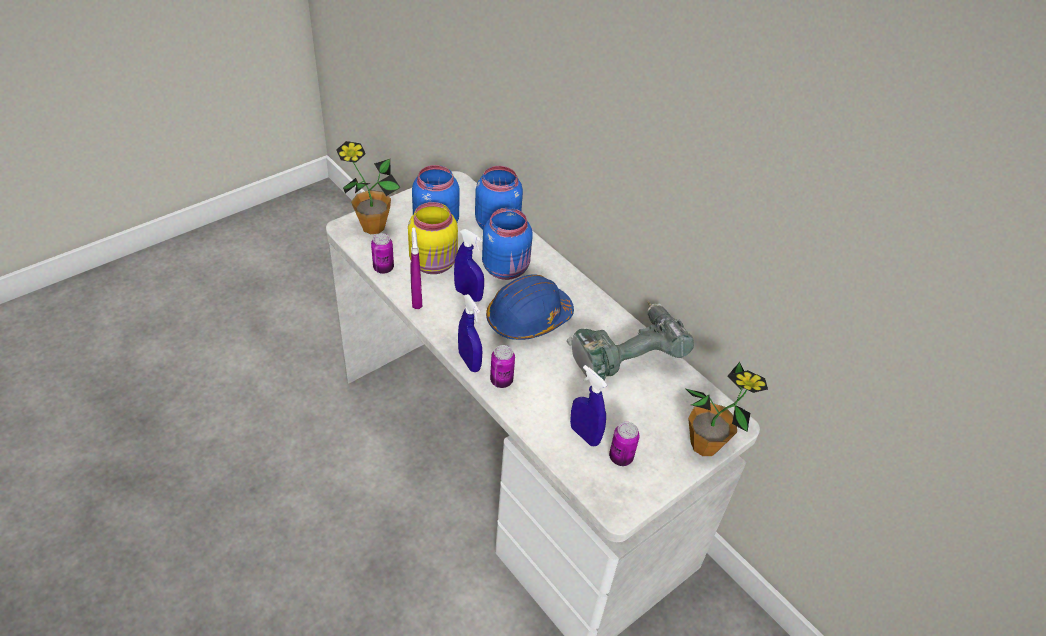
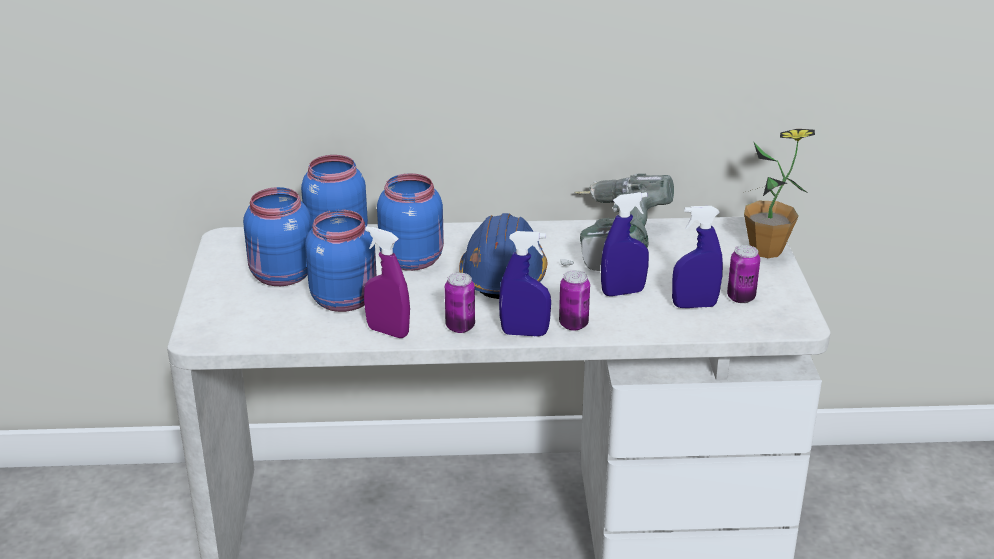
camera: 50 degrees left, 15 degrees down
(373, 227) = (225, 318): potted plant -> none
(383, 268) = (308, 336): can -> can (460, 327)
(434, 263) = (346, 300): yellow jar -> blue jar
(468, 294) = (423, 297): blue spray bottle -> blue spray bottle (623, 292)

